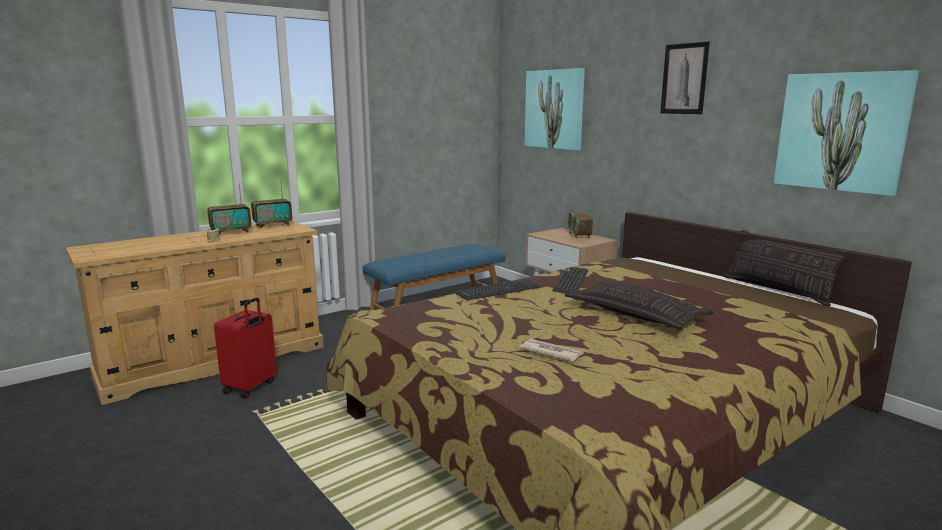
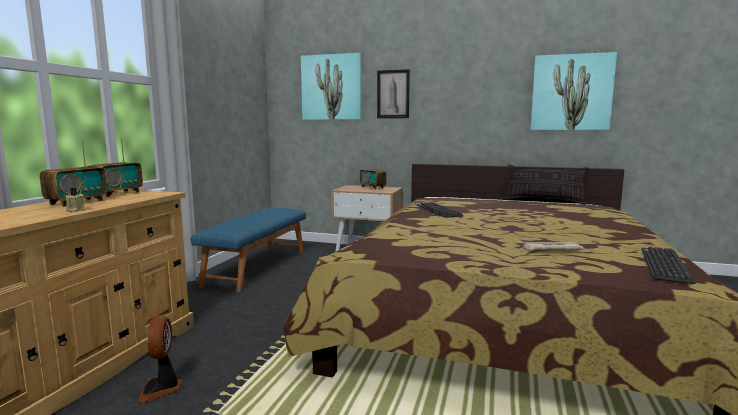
camera: 35 degrees left, 5 degrees down
(251, 387) = (161, 388): red suitcase -> fan
(497, 291) = (407, 223): keyboard -> keyboard (664, 265)
(635, 314) = (528, 220): pillow -> none
(684, 79) = (453, 60): picture -> picture (393, 94)

